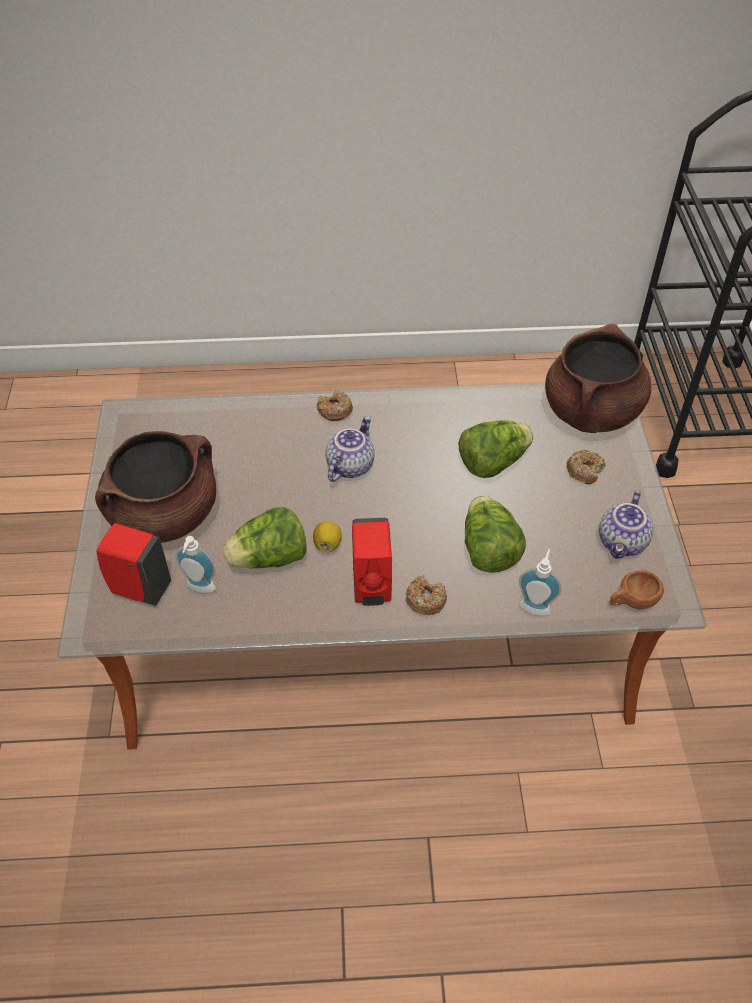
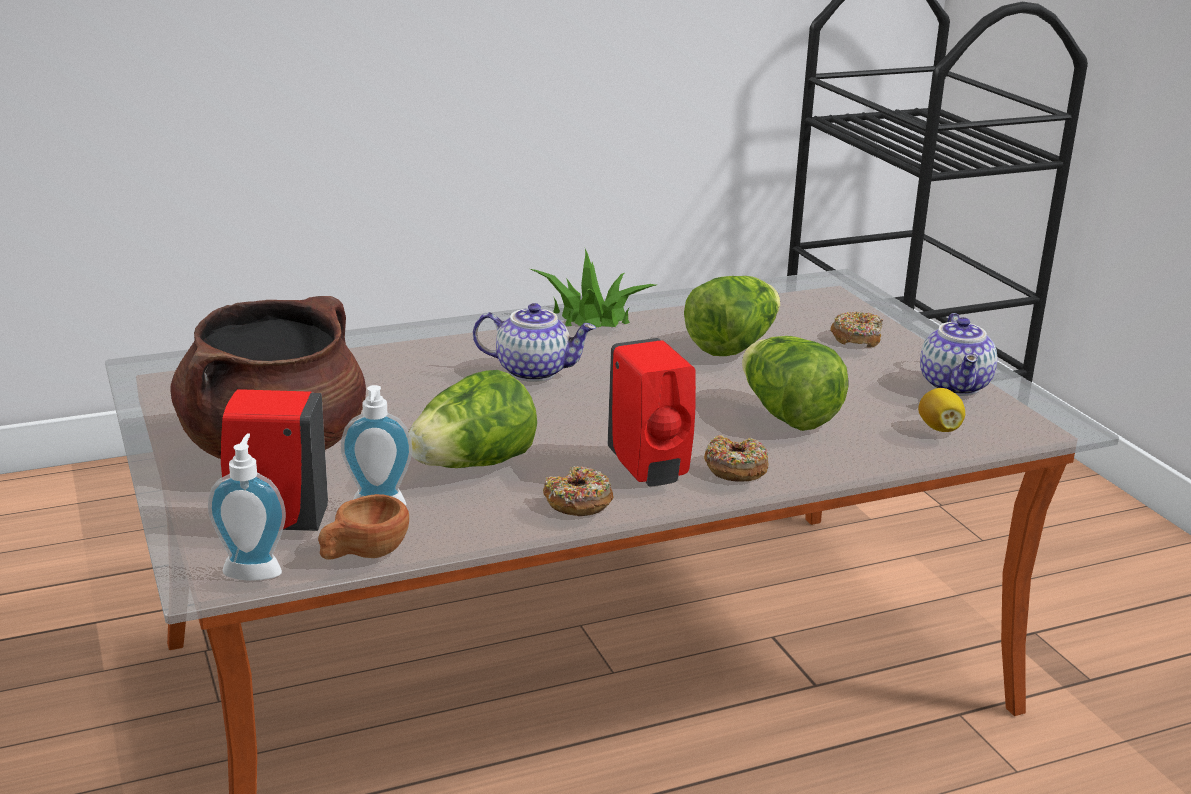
camera: 20 degrees left, 25 degrees down
(327, 544) = (553, 441): lemon -> lemon (939, 428)
(334, 410) = (479, 330): donut -> donut (578, 502)
(349, 465) = (534, 371): teapot -> teapot turned 90 degrees clockwise
(415, 407) = (592, 315): none -> potted plant
(535, 605) = (891, 451): soap dispenser -> soap dispenser (254, 569)
(591, 412) = (825, 295): brown cooking pot -> none
(631, 602) = (1011, 430): brown cup -> brown cup (363, 554)

